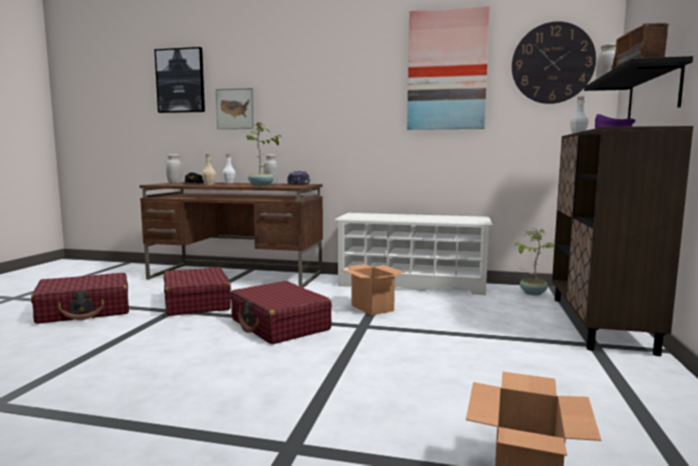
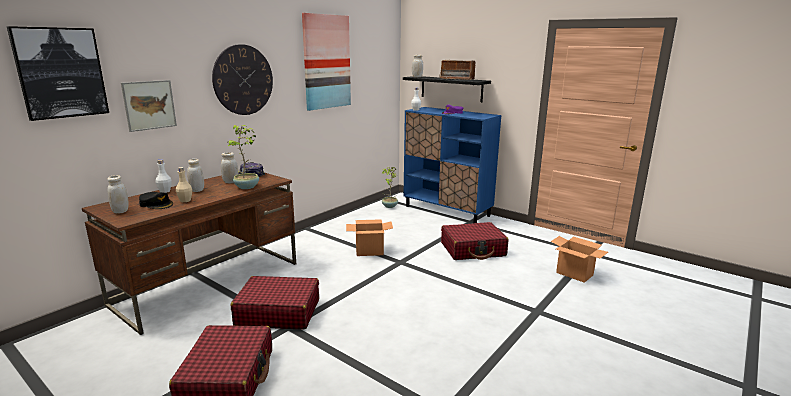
camera: 65 degrees left, 10 degrees up
(238, 184) = (197, 190): none -> white jar
(280, 325) = (373, 287): red suitcase -> red suitcase (473, 249)
(412, 284) = (332, 227): white shoe rack -> none
(552, 63) = (376, 58): wall clock -> wall clock (243, 80)
(599, 323) = (447, 211): brown cabinet -> blue cabinet

